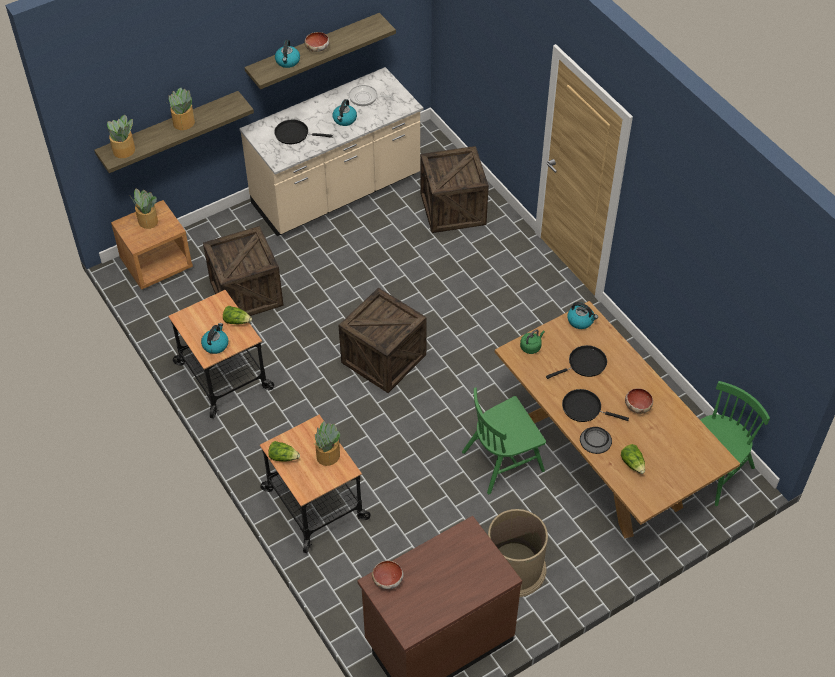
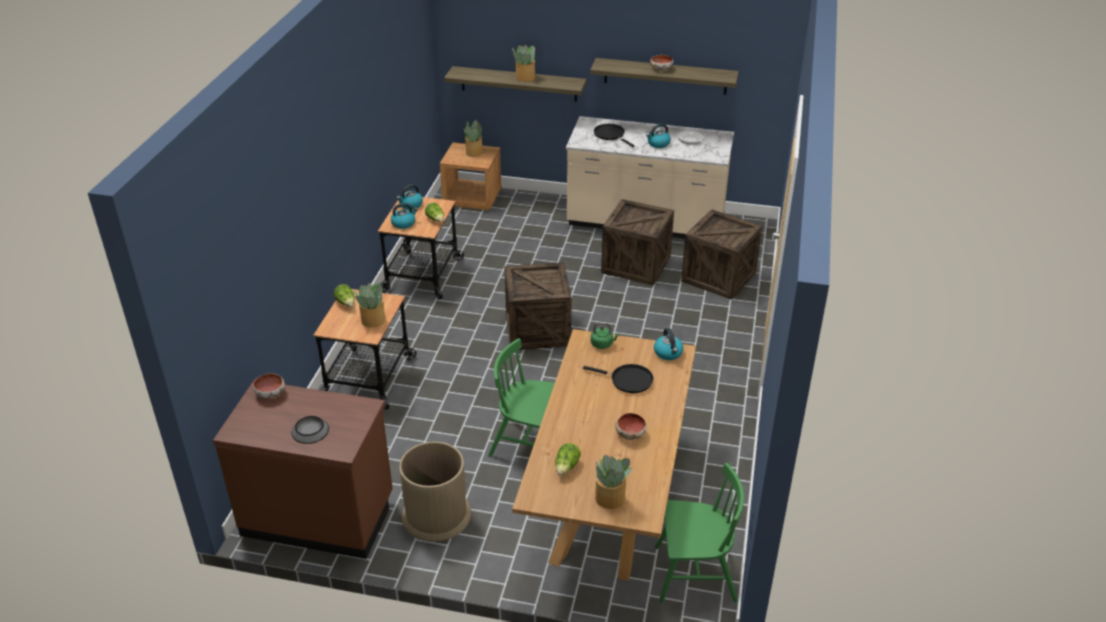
camera: 45 degrees right, 15 degrees down
(124, 150) = (468, 74): potted plant -> potted plant (610, 499)
(246, 293) = (503, 242): crate -> crate (636, 264)
(288, 61) = (629, 67): kettle -> kettle (410, 205)
(584, 408) = (584, 406): black frying pan -> none
(595, 440) = (561, 431): bowl -> bowl (310, 430)

